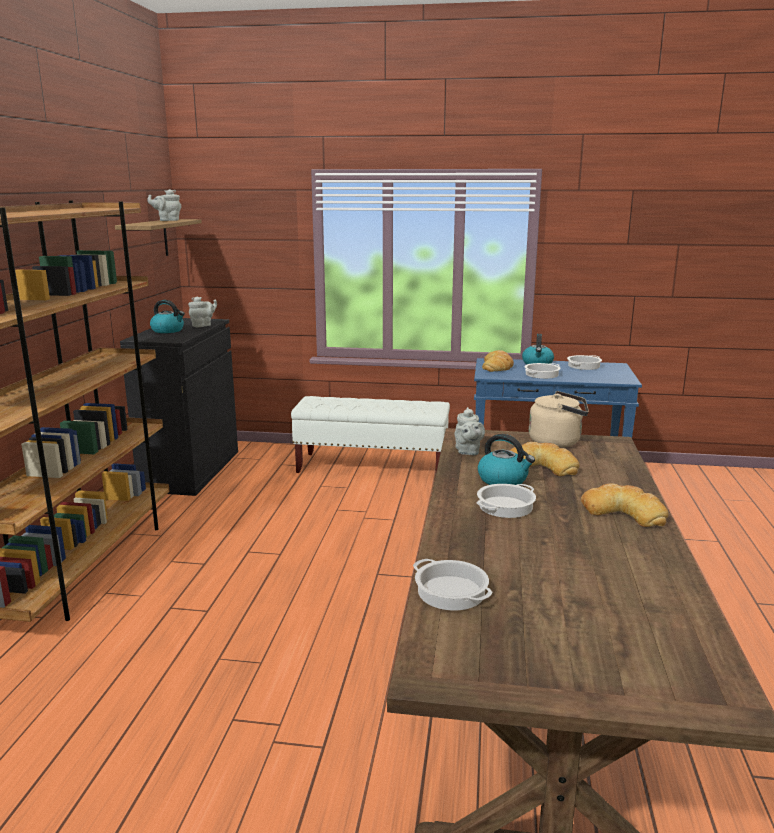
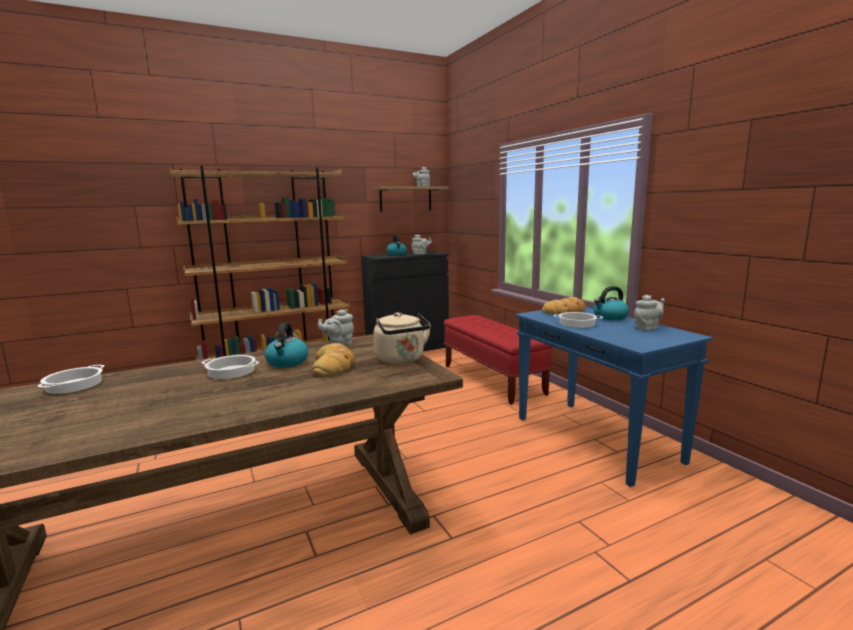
camera: 55 degrees right, 5 degrees down
(372, 467) = (492, 380): white bench -> red bench
(584, 366) = (647, 328): cooking pot -> grey teapot
(623, 512) = (245, 404): bread -> none

